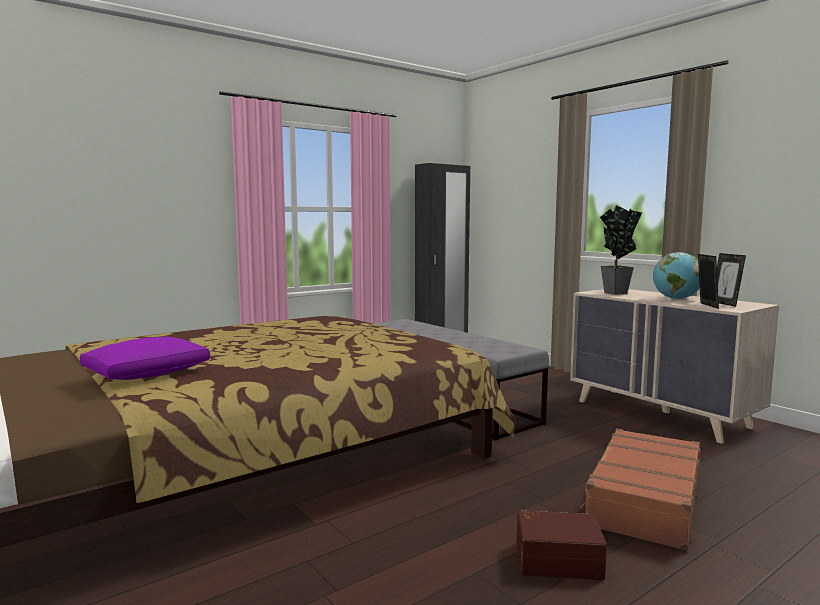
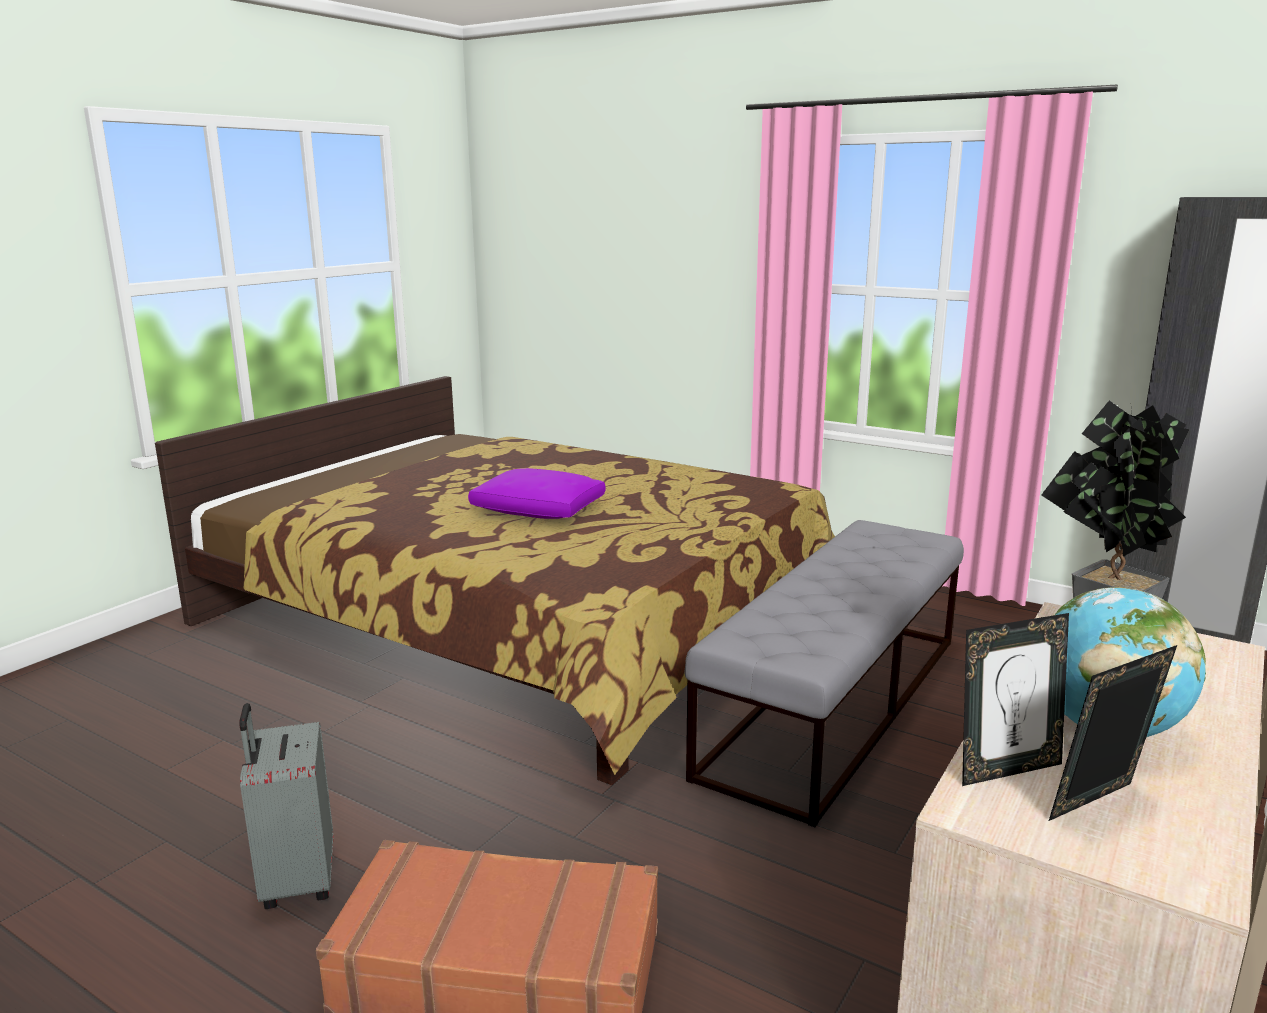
camera: 70 degrees right, 10 degrees up
(146, 373) = (388, 486): purple pillow -> purple pillow (537, 511)
(557, 559) = (296, 881): brown storage box -> grey suitcase

